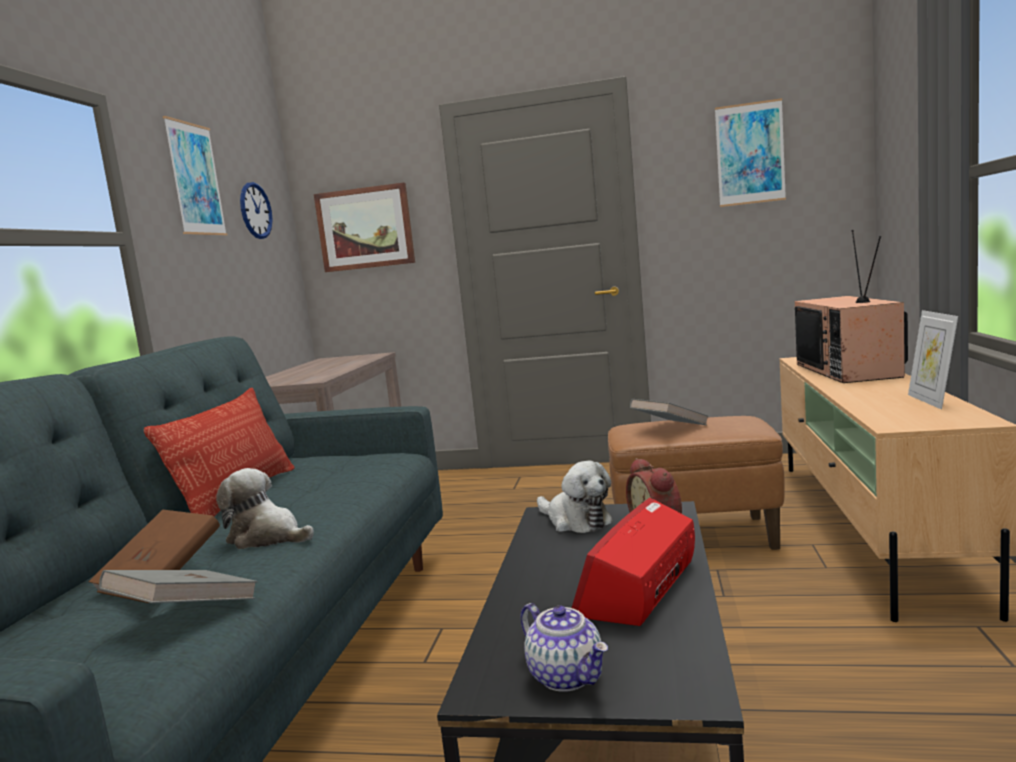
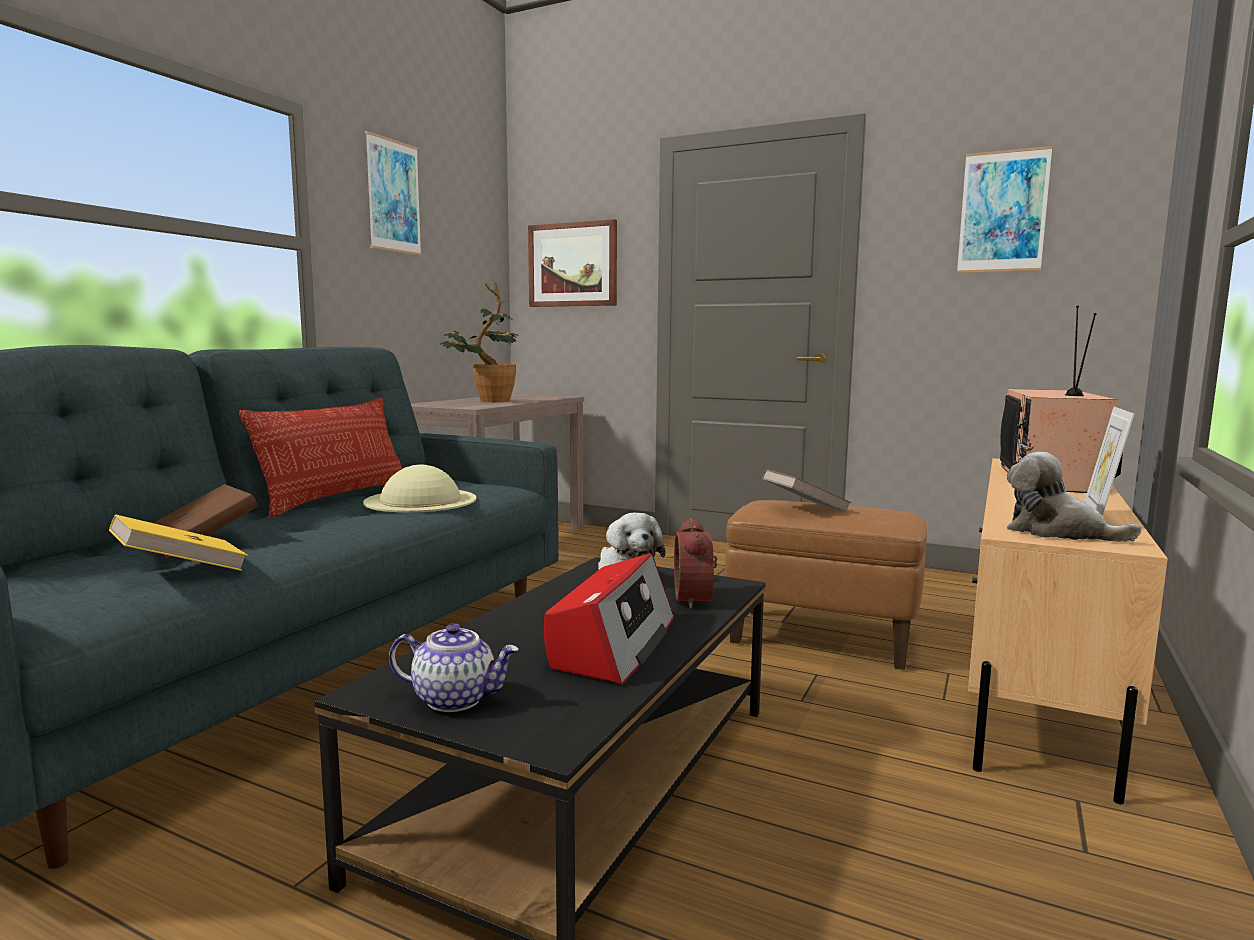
camera: 15 degrees right, 0 degrees up
(186, 613) = (181, 570): grey book -> yellow book
(255, 210) = (461, 235): wall clock -> none
(267, 537) = (316, 530): plush toy -> plush toy (1057, 532)
(315, 371) = (487, 401): none -> potted plant
(331, 484) = (420, 500): none -> beige hat
(567, 676) = (456, 699): teapot -> teapot turned 60 degrees counterclockwise
(638, 587) = (613, 643): radio -> radio turned 150 degrees clockwise

